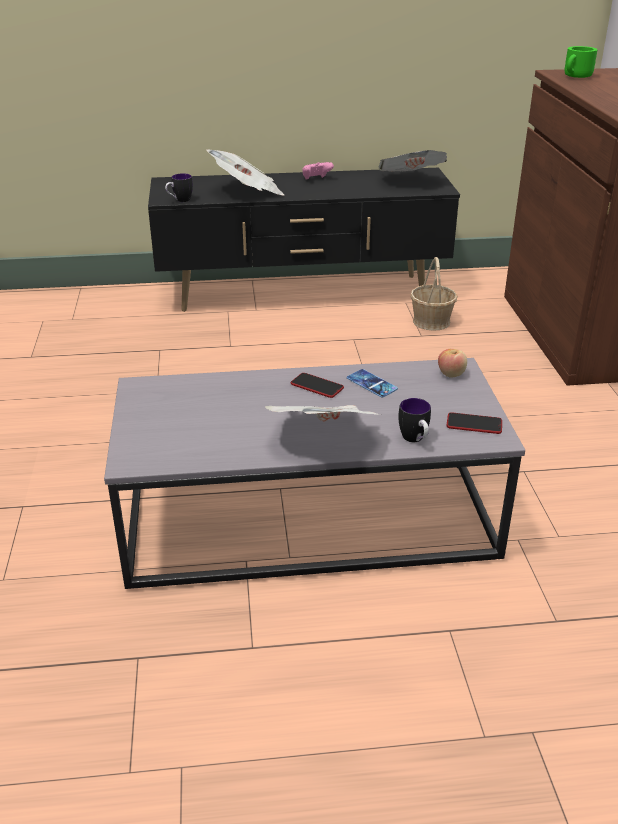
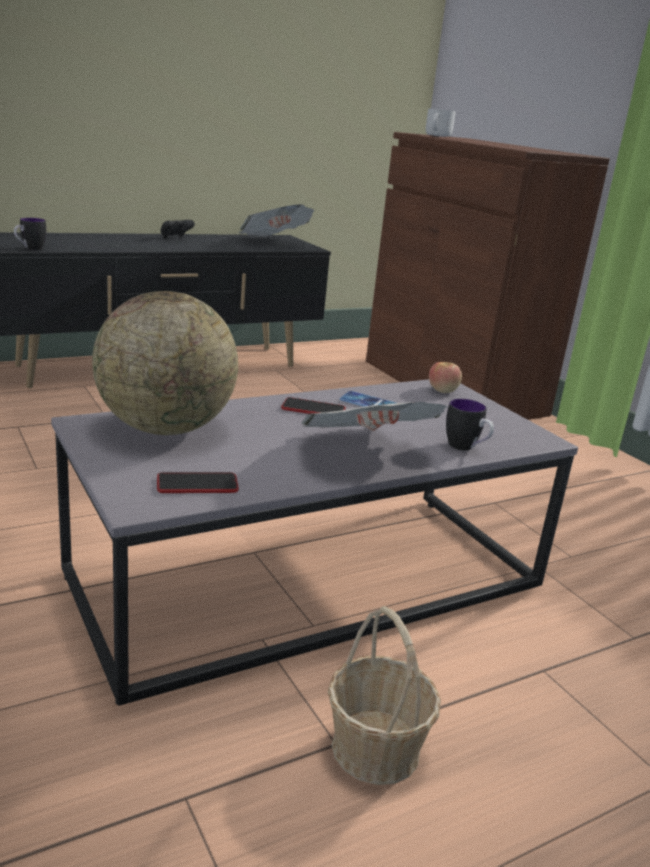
camera: 25 degrees left, 10 degrees down
(189, 396) = (165, 428): none -> globe
(248, 192) = (107, 245): newspaper -> none
(316, 179) = (175, 238): pink game controller -> black game controller
(431, 321) = (312, 383): basket -> basket (376, 748)
(474, 424) = (509, 430): phone -> phone (197, 484)
(577, 77) = (438, 136): green mug -> white mug

